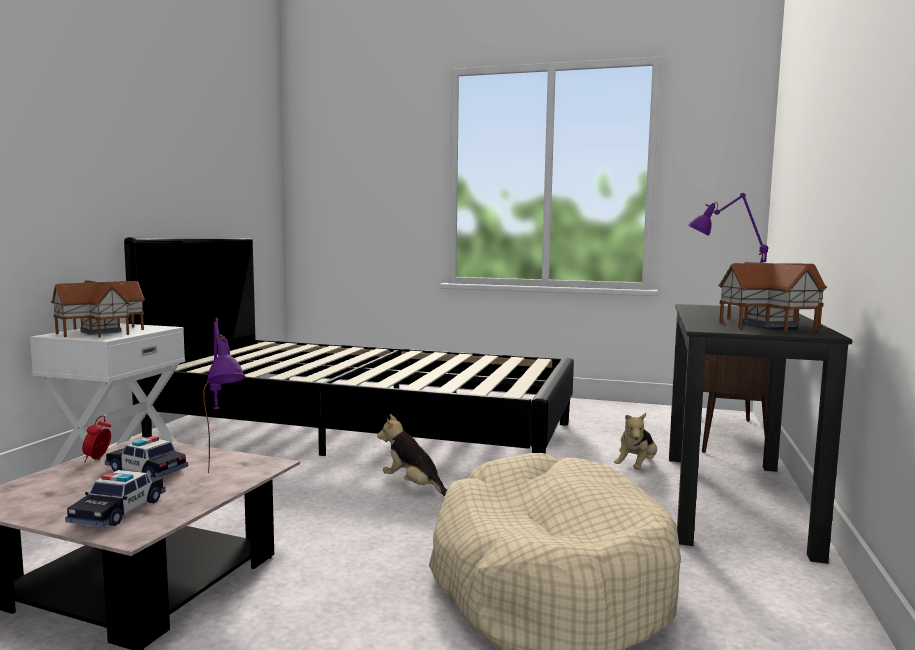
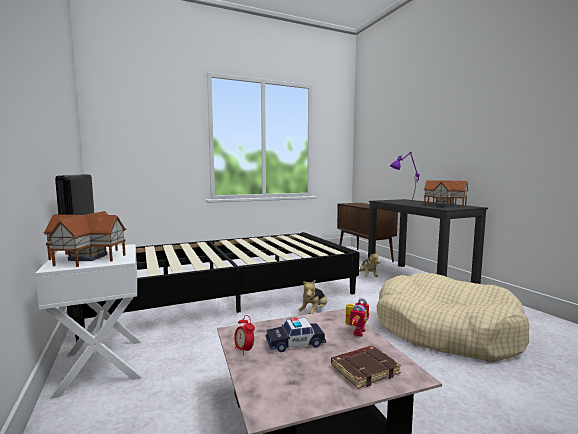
camera: 40 degrees left, 0 degrees up
(118, 511) = (364, 369): toy car -> brown book
(225, 482) = (355, 331): purple table lamp -> toy robot
(414, 486) = (314, 312): plush toy -> plush toy turned 60 degrees counterclockwise

